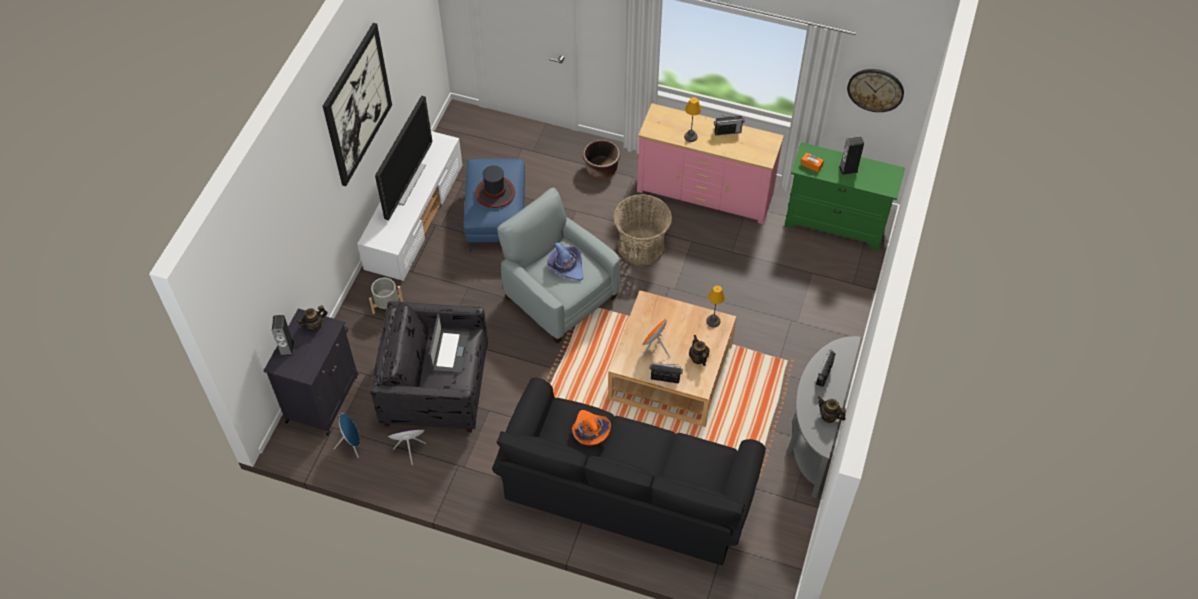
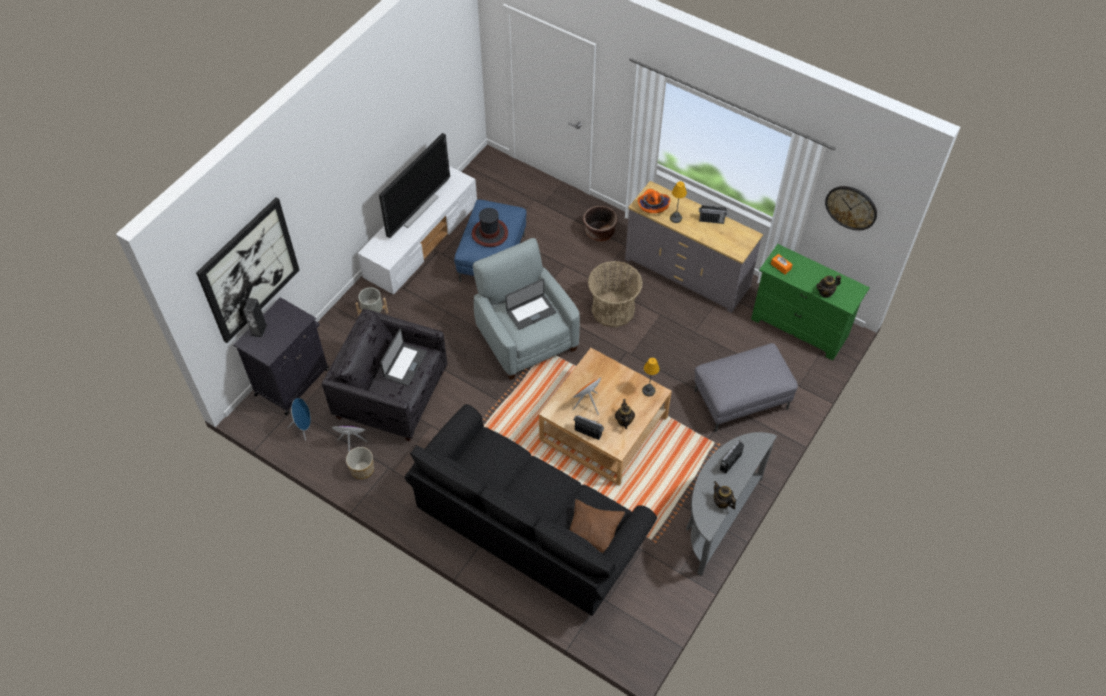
camera: 15 degrees right, 0 degrees up
(314, 326) = (289, 315): teapot -> teapot (825, 292)
(357, 105) = (372, 128): picture -> picture (249, 270)
(430, 473) = (362, 469): none -> planter
(566, 266) = (530, 311): purple hat -> laptop
(590, 431) = (504, 464): orange hat -> orange hat (652, 204)
(704, 480) = (593, 533): none -> brown pillow
(705, 192) = (687, 273): pink dresser -> grey dresser
(799, 310) = (740, 399): none -> grey ottoman
(848, 169) = (814, 277): speaker -> none

